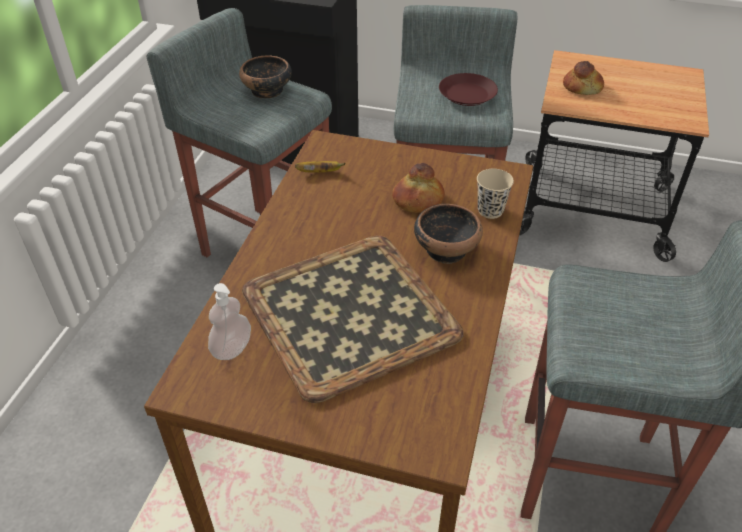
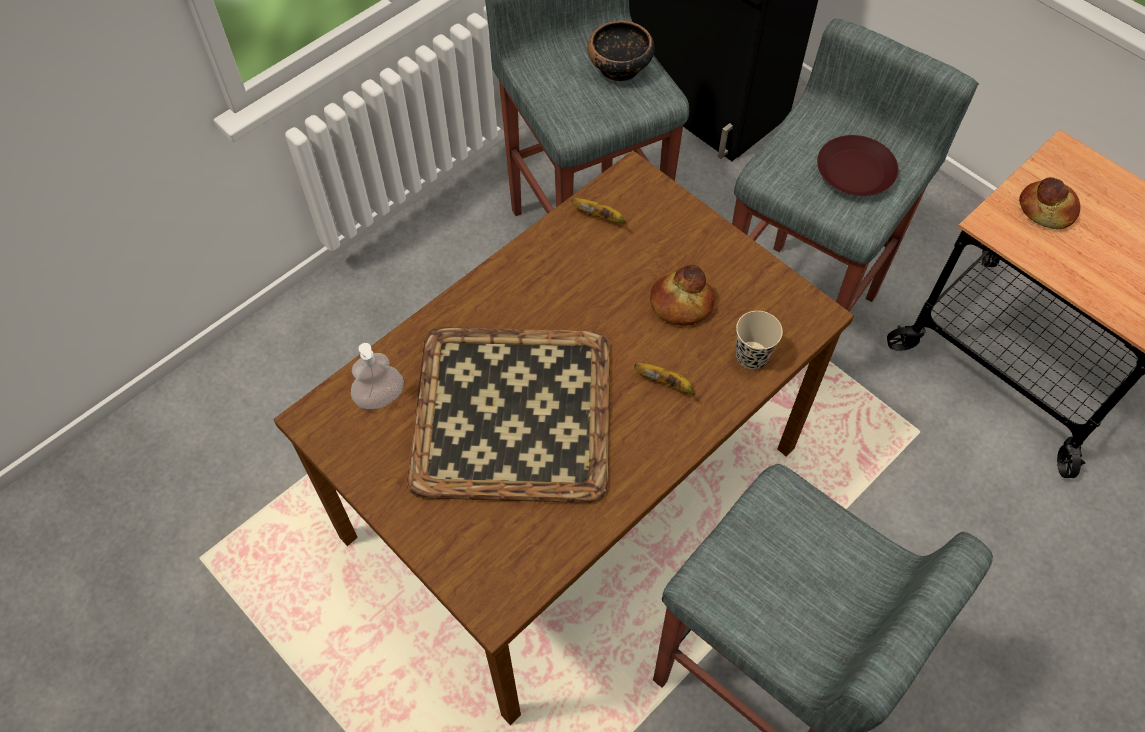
camera: 30 degrees right, 15 degrees up
(446, 248) = (665, 383): bowl -> banana

